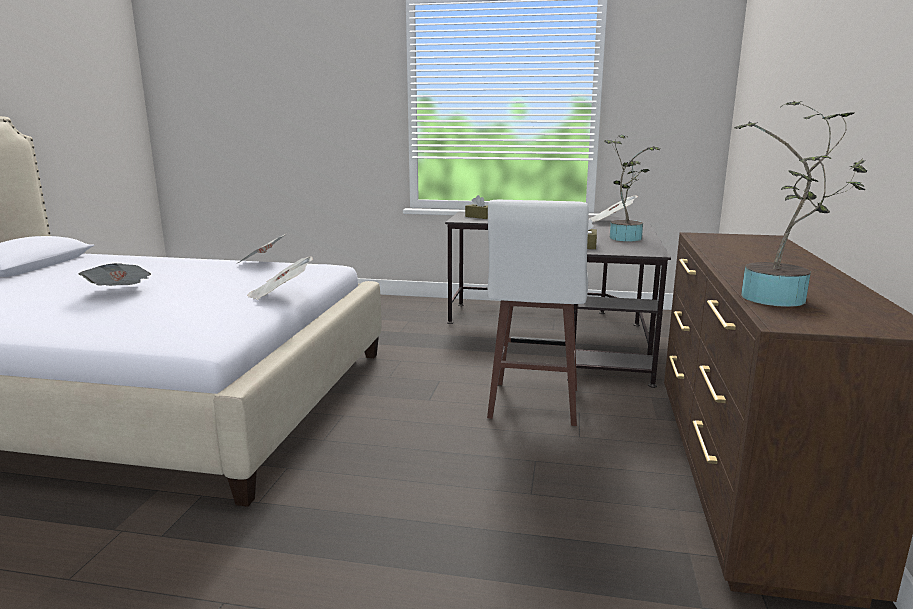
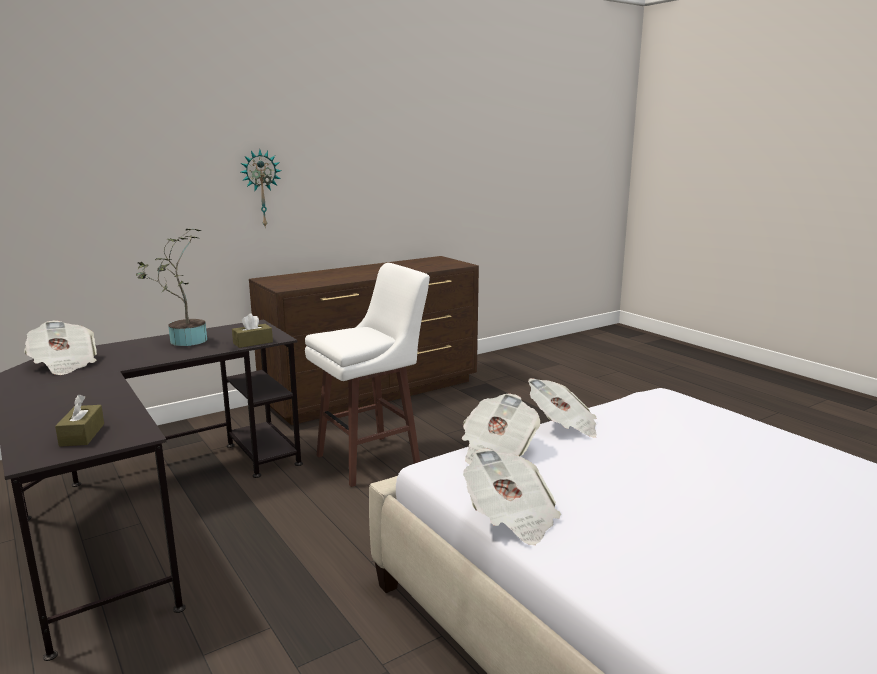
camera: 135 degrees left, 0 degrees up
(120, 292) = (751, 498): newspaper -> newspaper (496, 451)
(780, 299) = (430, 267): potted plant -> none
(821, 113) = (261, 188): none -> wall clock

